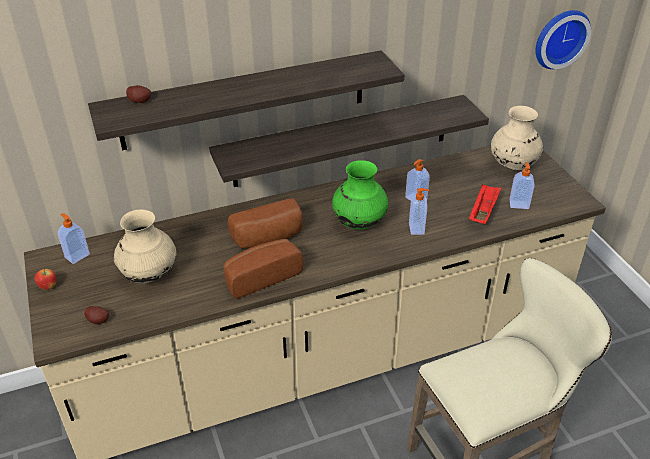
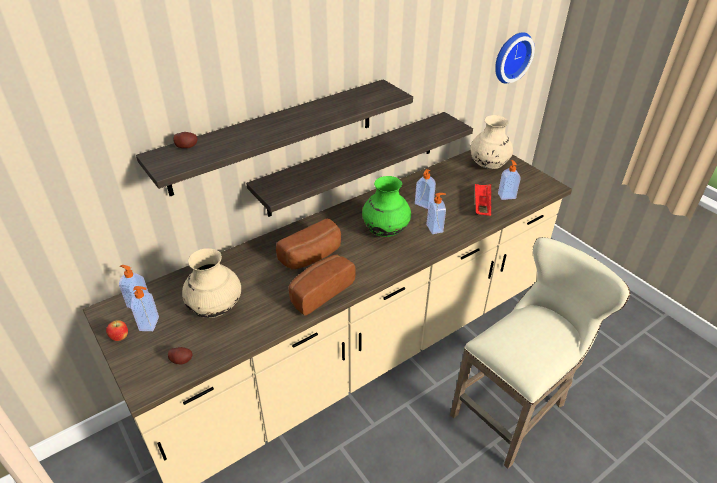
camera: 15 degrees left, 0 degrees up
(81, 278) = (150, 324): none -> soap dispenser

